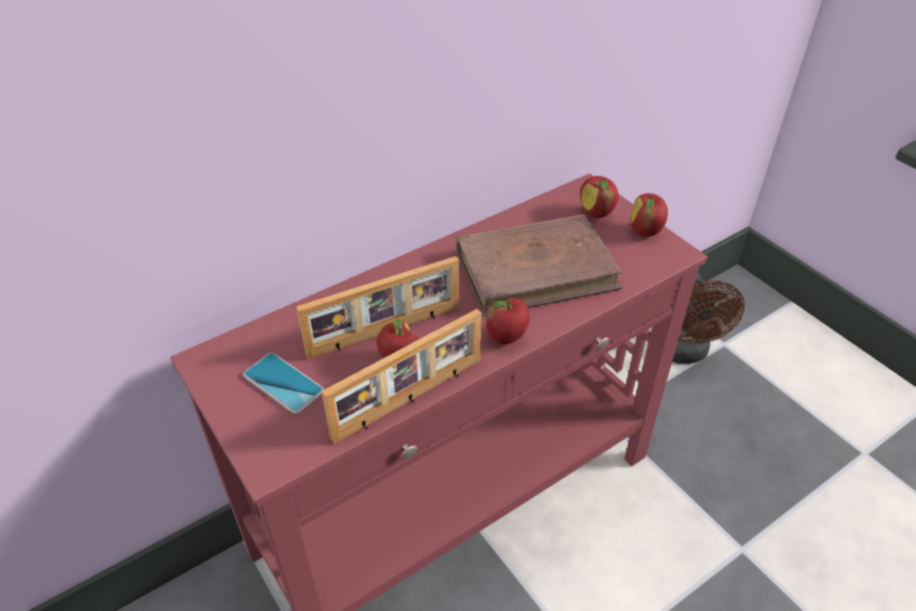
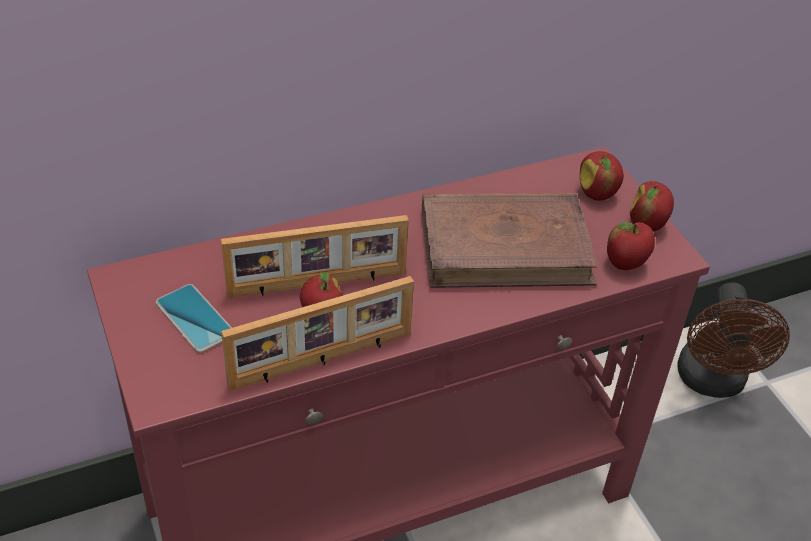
camera: 10 degrees right, 0 degrees up
(506, 338) = (447, 315): apple -> apple (625, 264)

